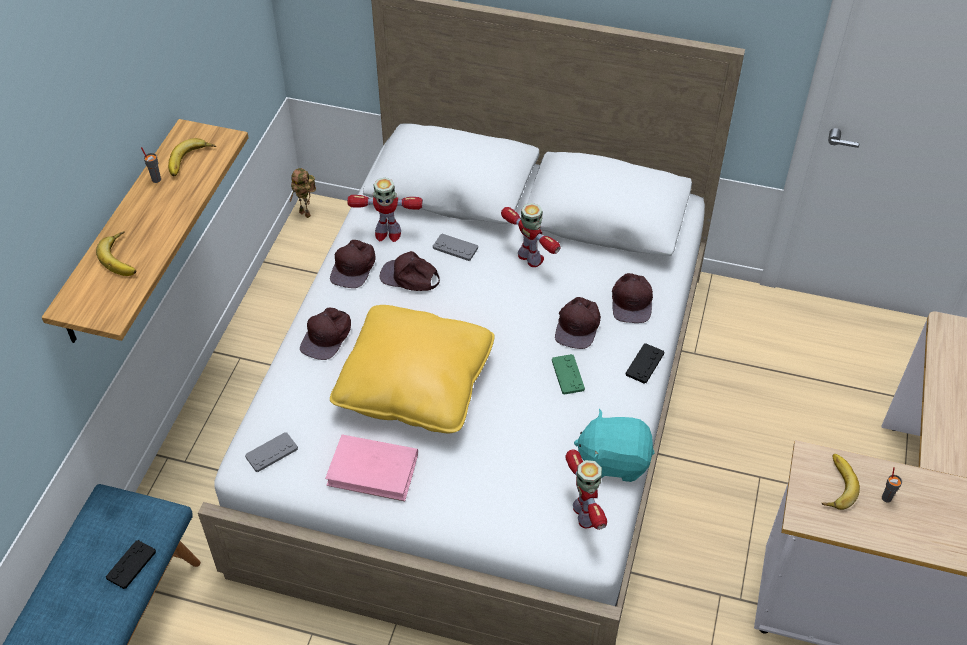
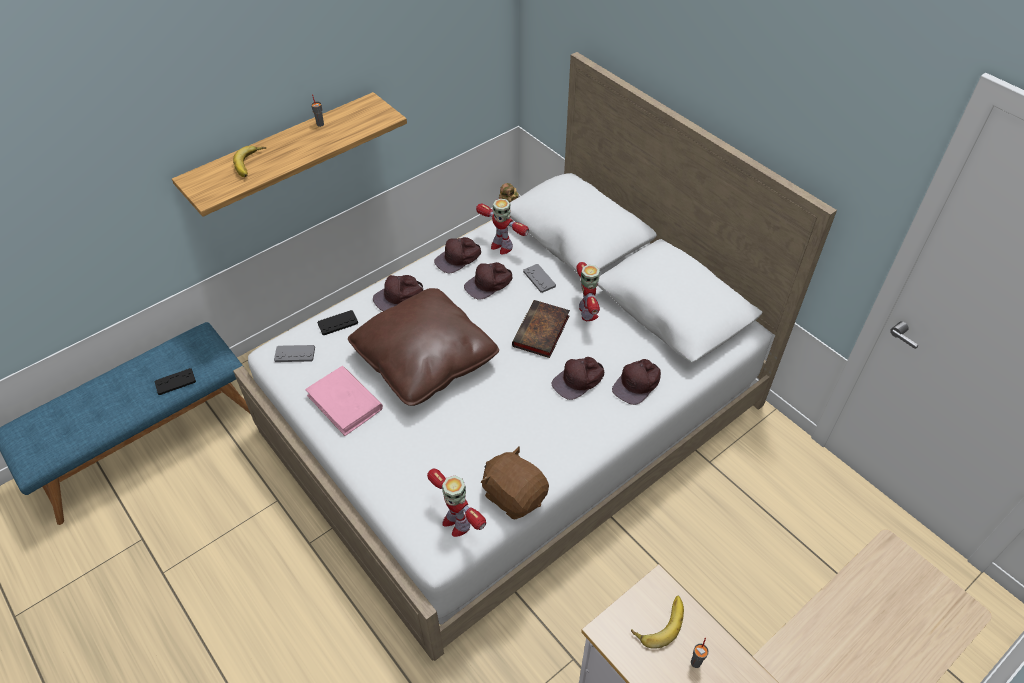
camera: 35 degrees right, 0 degrees up
(191, 161) = (352, 122): banana -> none
(409, 277) = (489, 284): brown cap -> brown cap turned 90 degrees counterclockwise
(415, 384) = (425, 359): yellow pillow -> brown pillow
(504, 299) = (541, 333): none -> book
(567, 375) = (537, 412): green game controller -> none
(585, 515) = (456, 523): toy robot -> toy robot turned 120 degrees clockwise
(614, 460) = (514, 495): turquoise plush toy -> brown plush toy
(644, 364) = (604, 436): black game controller -> black game controller (338, 323)

